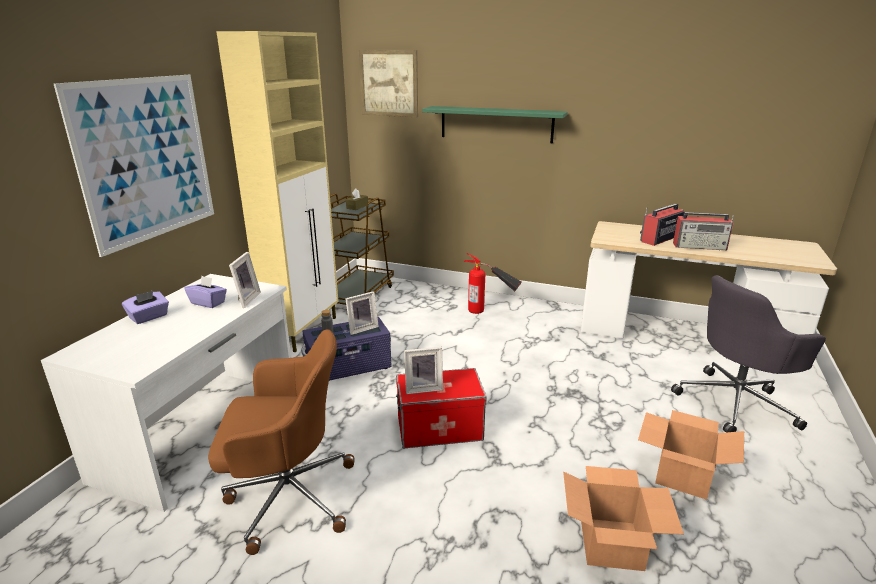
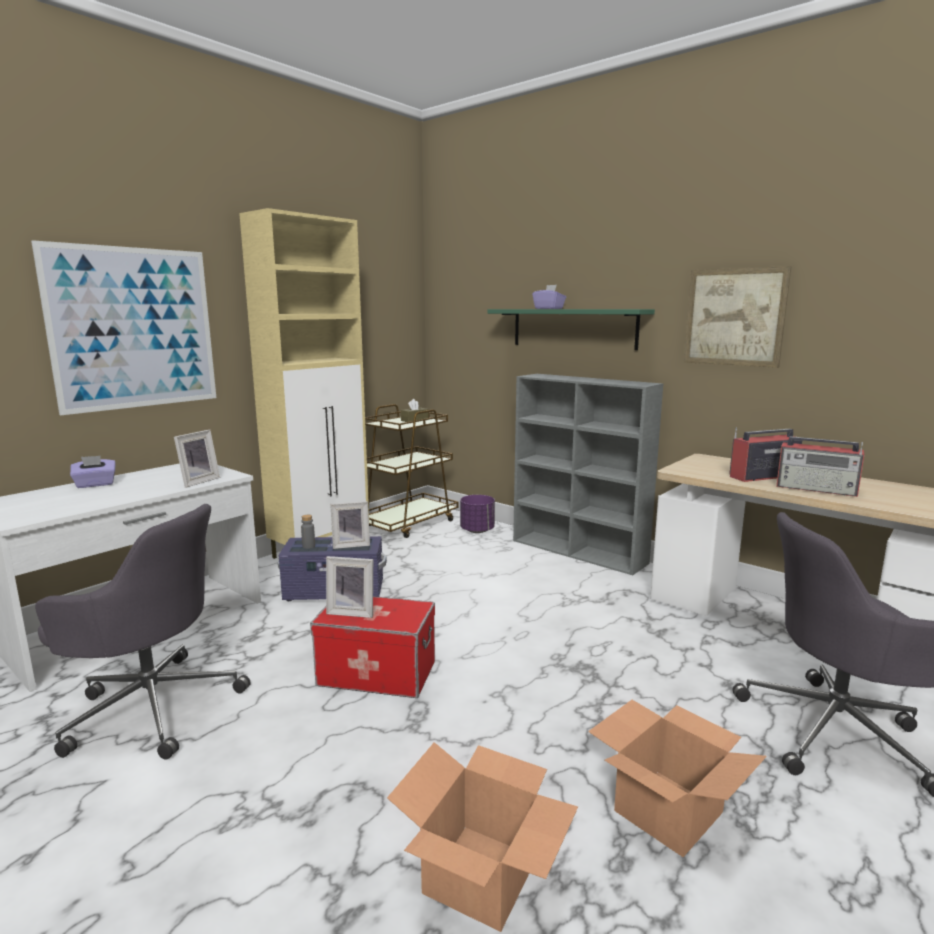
camera: 20 degrees right, 10 degrees down
(208, 303) = (162, 480): purple tissue box -> purple tissue box (549, 308)
(288, 496) = (152, 706): brown office chair -> grey office chair
(389, 83) = (464, 286): picture -> picture (734, 317)
(418, 293) = (477, 530): none -> purple planter
(490, 312) = (547, 561): fire extinguisher -> none
(507, 301) = (579, 552): none -> grey bookcase

